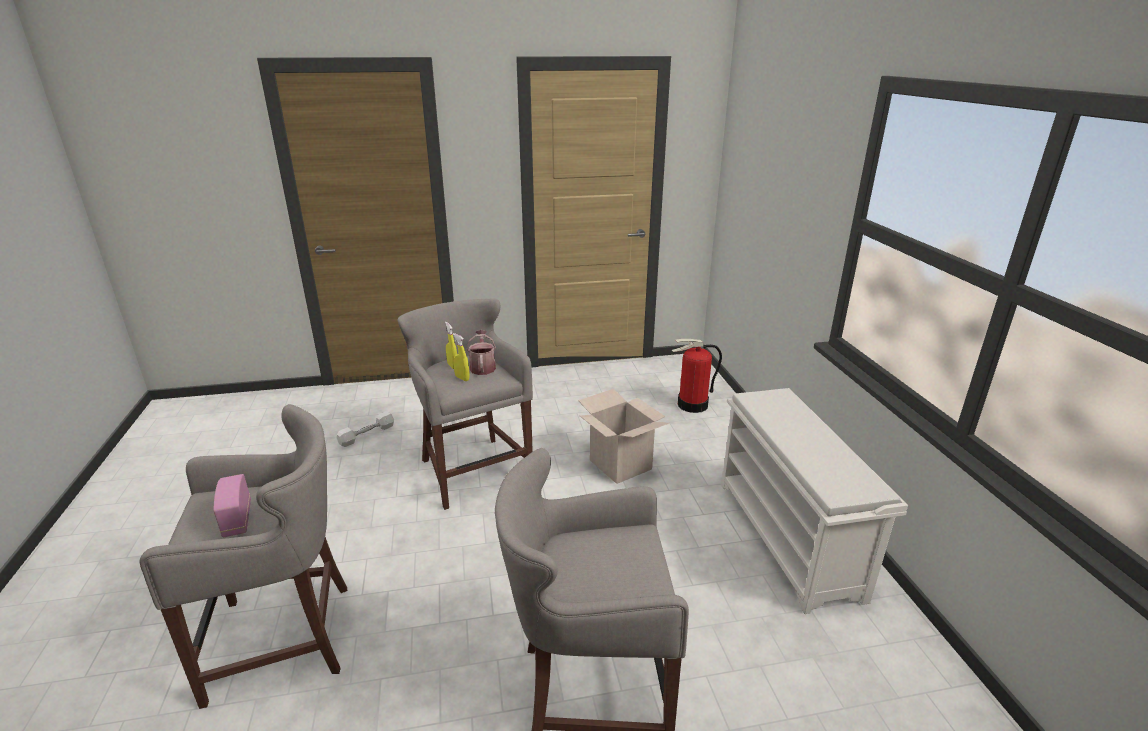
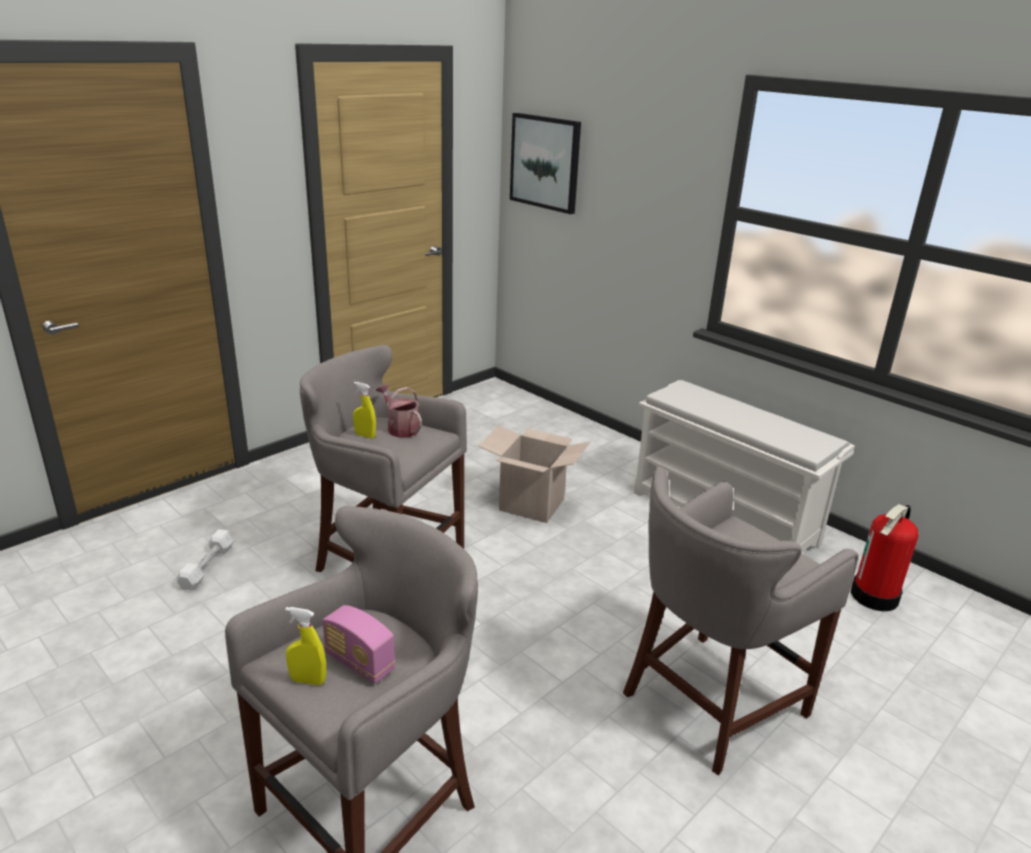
camera: 35 degrees left, 0 degrees up
(462, 378) = (395, 445): yellow spray bottle -> yellow spray bottle (308, 680)
(692, 405) = (539, 429): fire extinguisher -> fire extinguisher (875, 597)
(744, 163) = (545, 162): none -> picture

